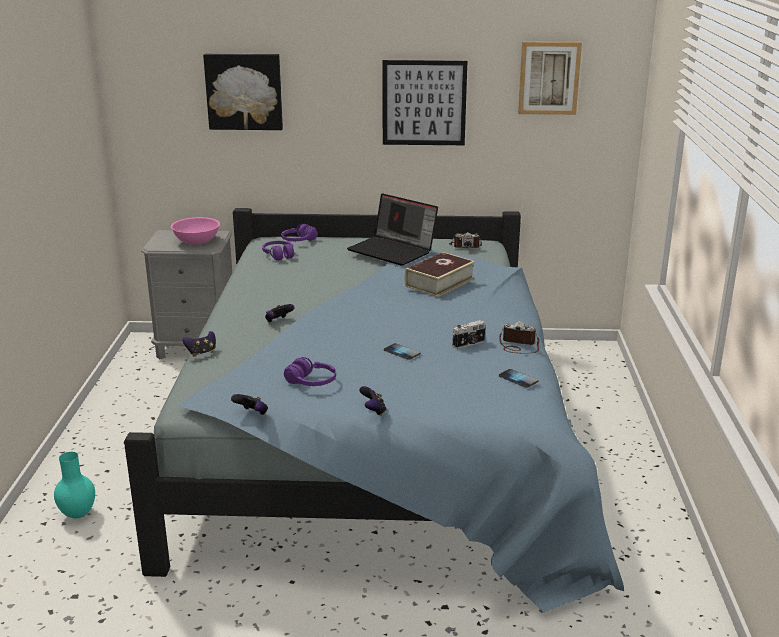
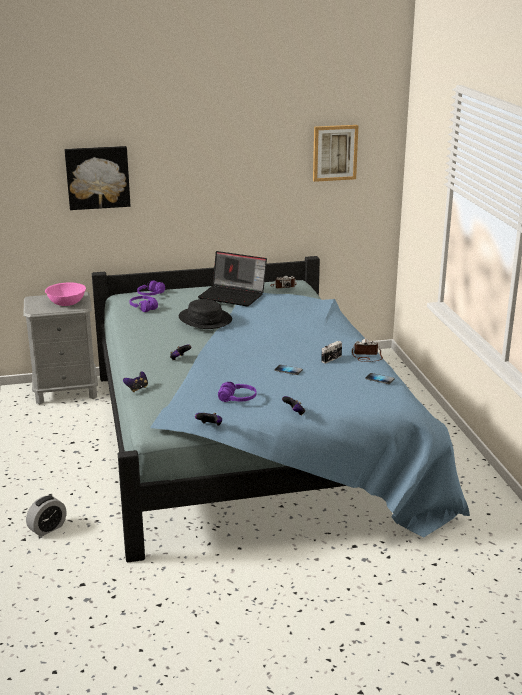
camera: 15 degrees left, 0 degrees up
(78, 514) = (47, 528): turquoise vase -> alarm clock
(339, 276) = (205, 319): none -> black hat
(424, 103) = (241, 177): picture -> none
(439, 282) = (283, 316): book -> none

